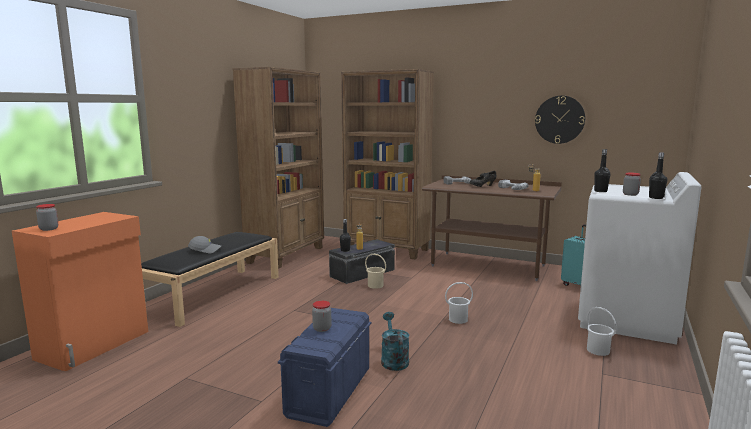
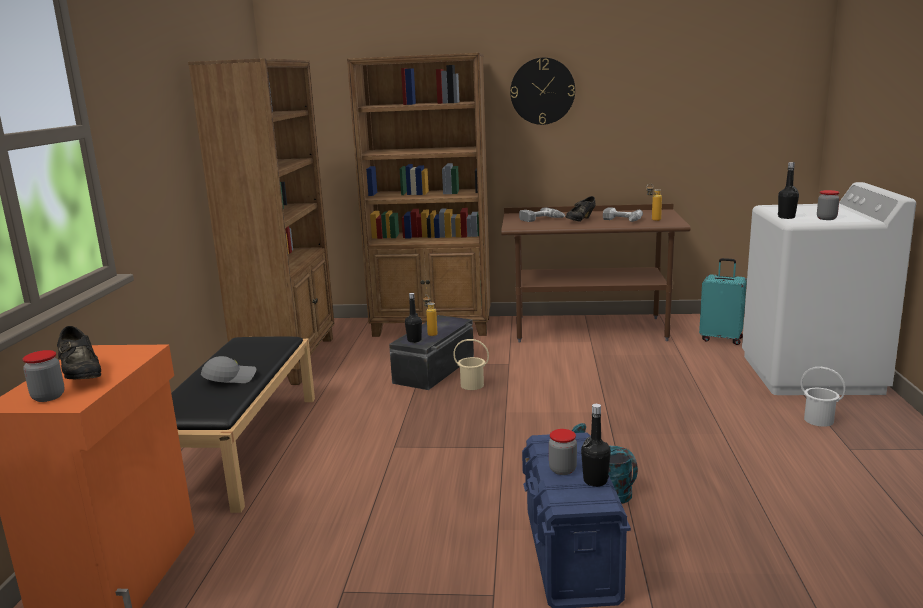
camera: 20 degrees left, 5 degrees up
(77, 223) = (81, 376): none -> black shoe
(458, 319) = (628, 414): white bucket -> none
(559, 119) = (666, 118): wall clock -> wall clock (542, 91)
(656, 198) = (861, 220): black bottle -> black bottle (595, 481)

